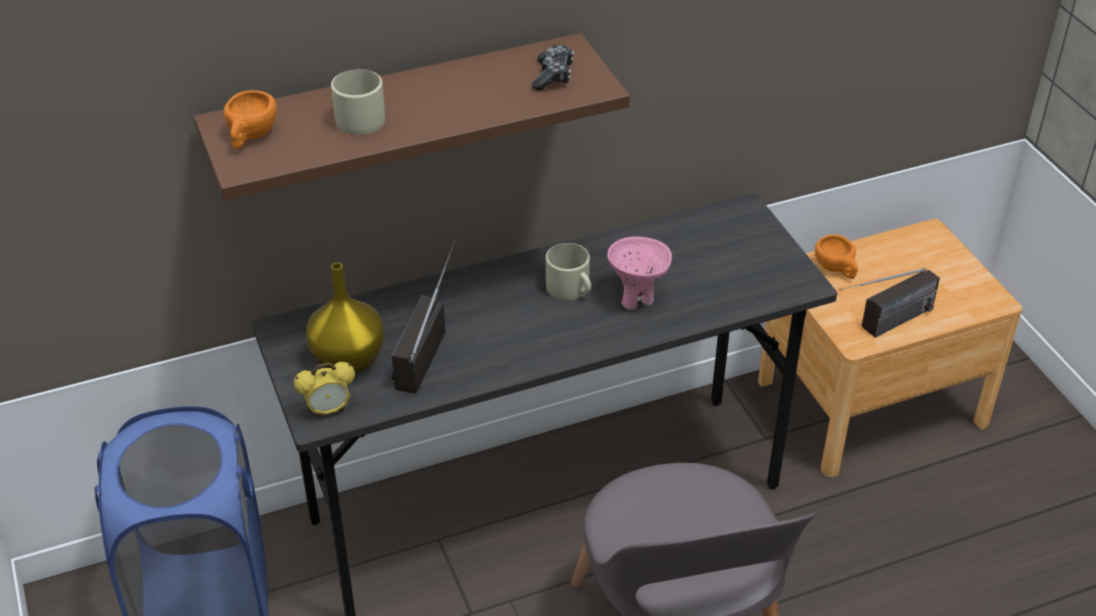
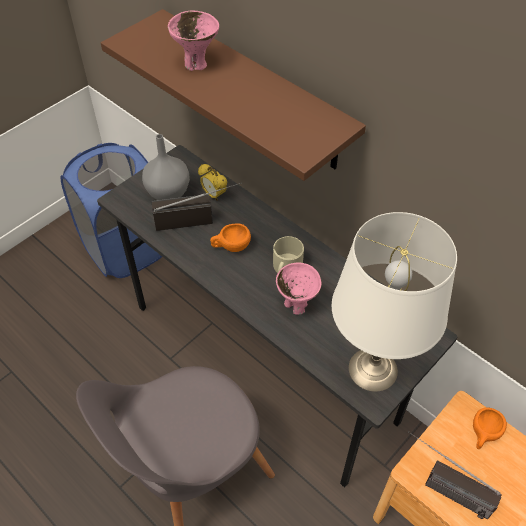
camera: 65 degrees right, 10 degrees up
(250, 137) = (152, 34): orange cup -> orange cup (230, 247)
(329, 410) = (126, 201): alarm clock -> alarm clock (214, 195)
(349, 362) = (167, 193): yellow vase -> grey vase
(357, 117) = (196, 64): beige mug -> pink bowl
(553, 75) = (300, 128): game controller -> none
(763, 271) = (372, 369): none -> white table lamp

